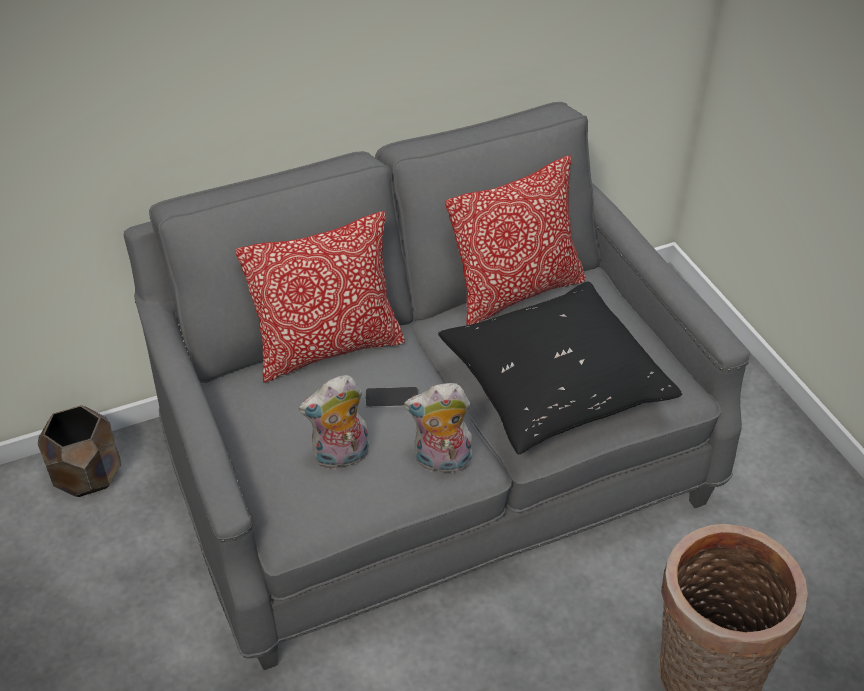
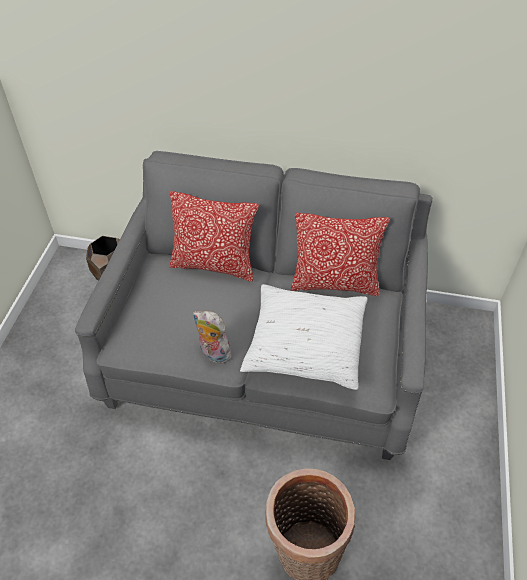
camera: 35 degrees right, 5 degrees up
(341, 457) = (167, 324): plush toy -> none
(391, 397) = (218, 307): phone -> none
(554, 384) = (305, 344): black pillow -> white pillow

